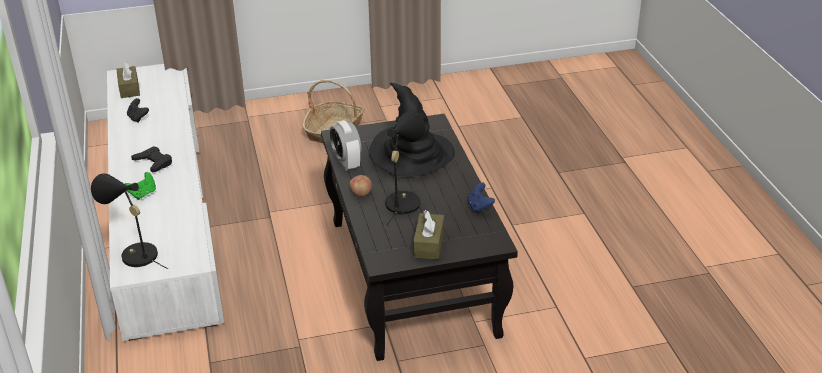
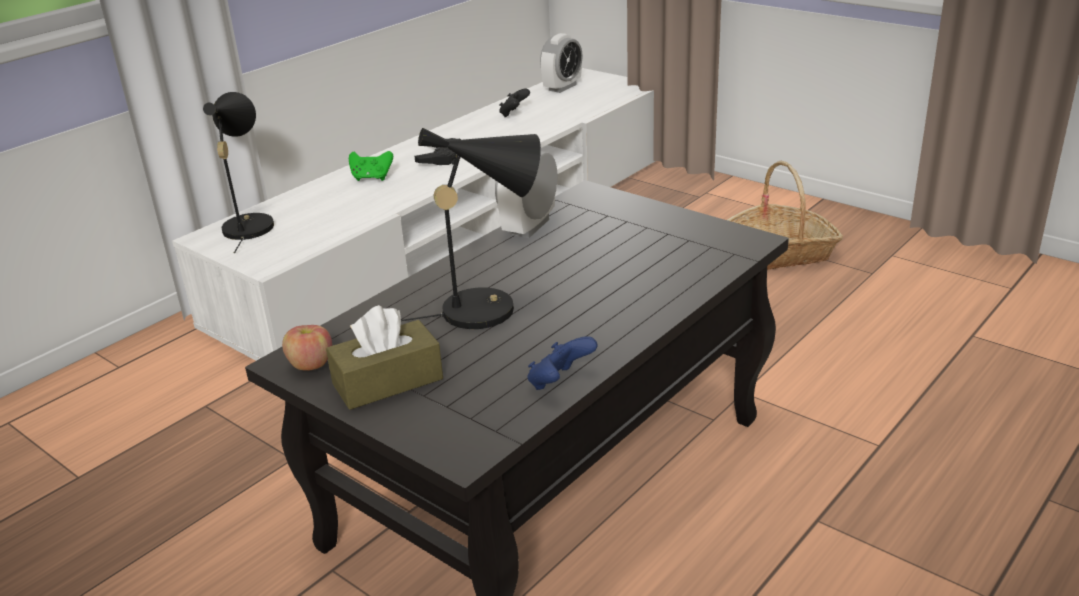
camera: 55 degrees right, 5 degrees down
(129, 88) = (562, 87): brown tissue box -> alarm clock
(360, 193) = (463, 268): apple -> apple (311, 365)
(411, 155) = (625, 261): black hat -> none

